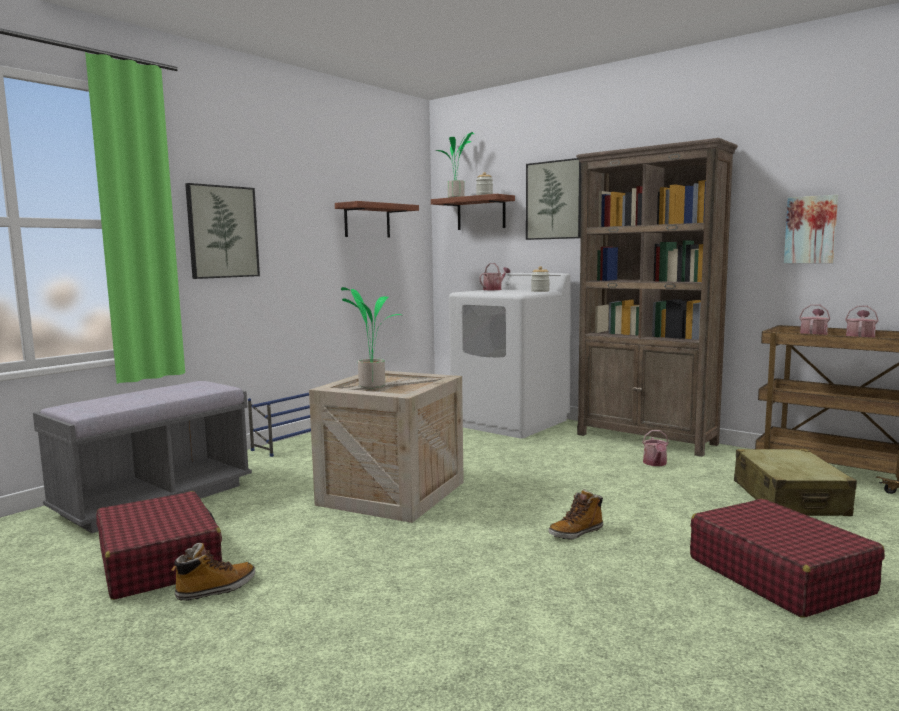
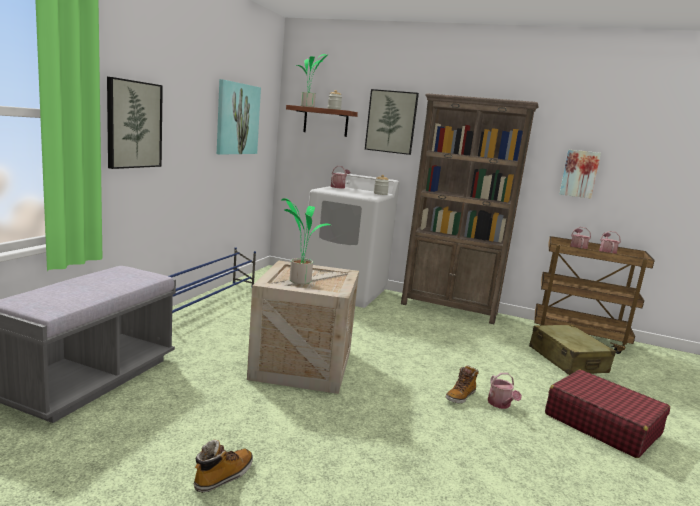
camera: 20 degrees left, 5 degrees up
(160, 561) = (148, 450): red suitcase -> none
(367, 221) = (237, 119): shelf -> picture
(655, 464) = (470, 331): watering can -> watering can (500, 404)

